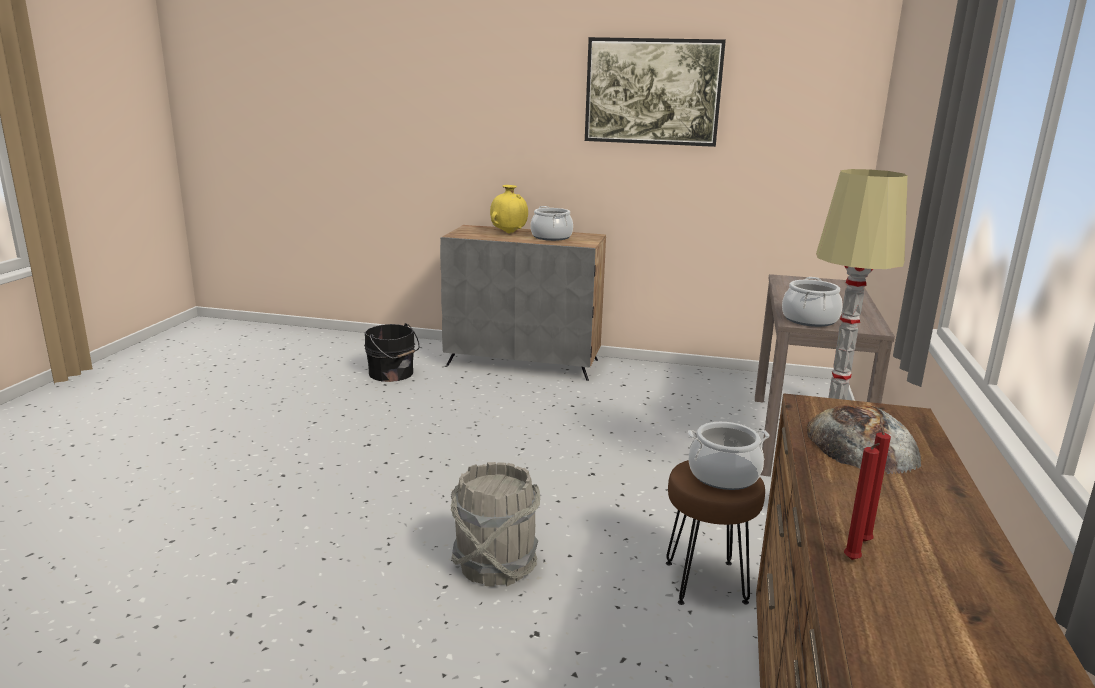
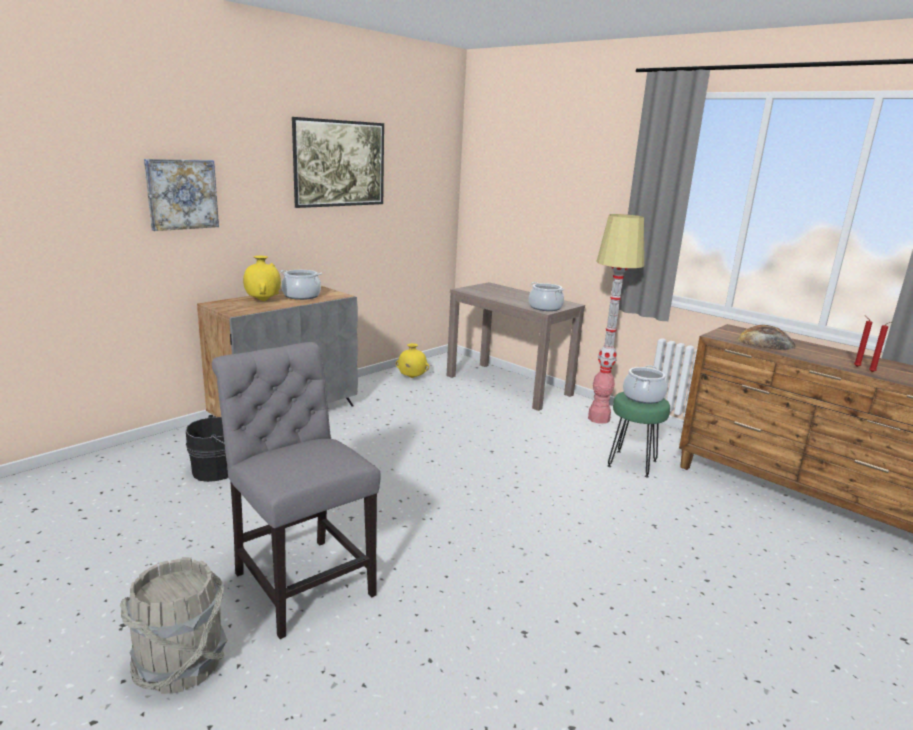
camera: 60 degrees left, 0 degrees up
(255, 455) = (300, 580): none -> grey chair
(462, 117) = (181, 194): none -> picture
(495, 566) = (577, 516): grey bucket -> grey bucket (181, 665)
(706, 583) = (632, 463): brown stool -> green stool
(710, 383) = (411, 378): none -> yellow vase

